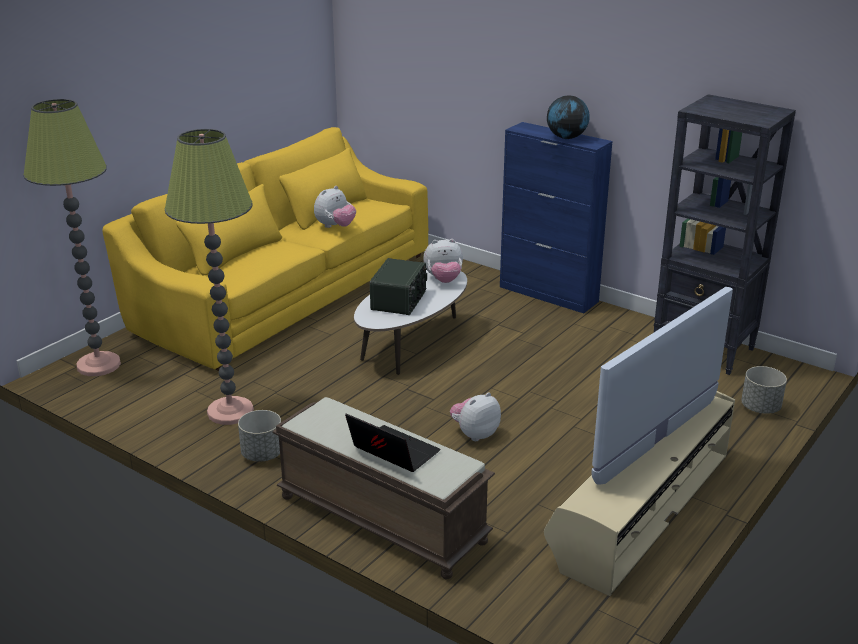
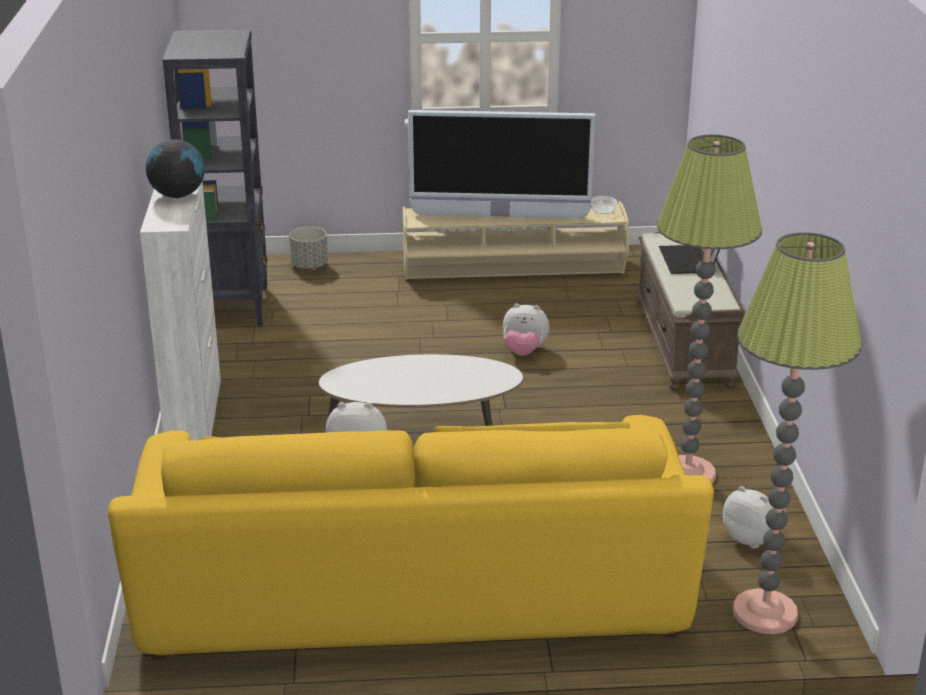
camera: 130 degrees left, 0 degrees up
(262, 454) = (708, 424): grey planter -> none
(399, 301) = (441, 380): radio -> none
(443, 280) = (358, 377): plush toy -> plush toy (752, 539)
(549, 294) = (194, 414): blue cabinet -> white cabinet
(605, 509) = (602, 210): none -> bowl

